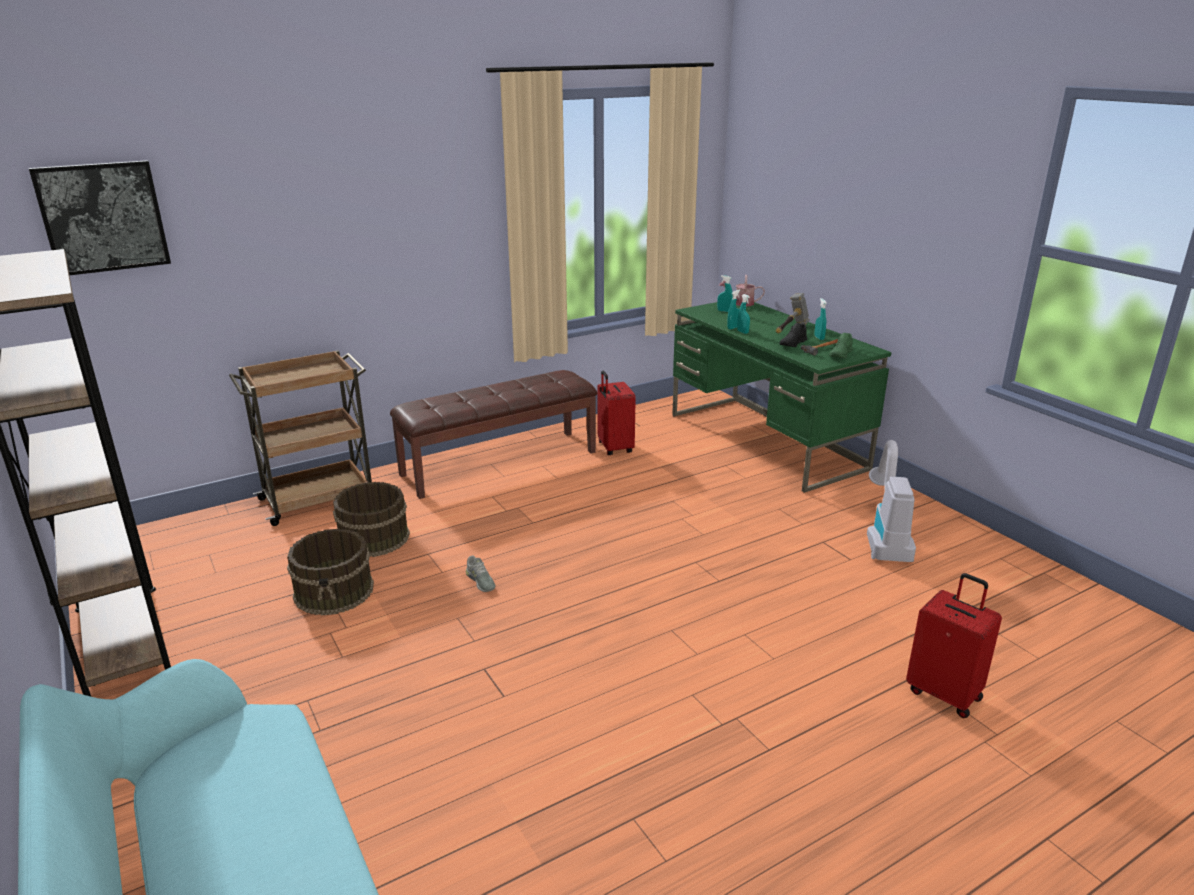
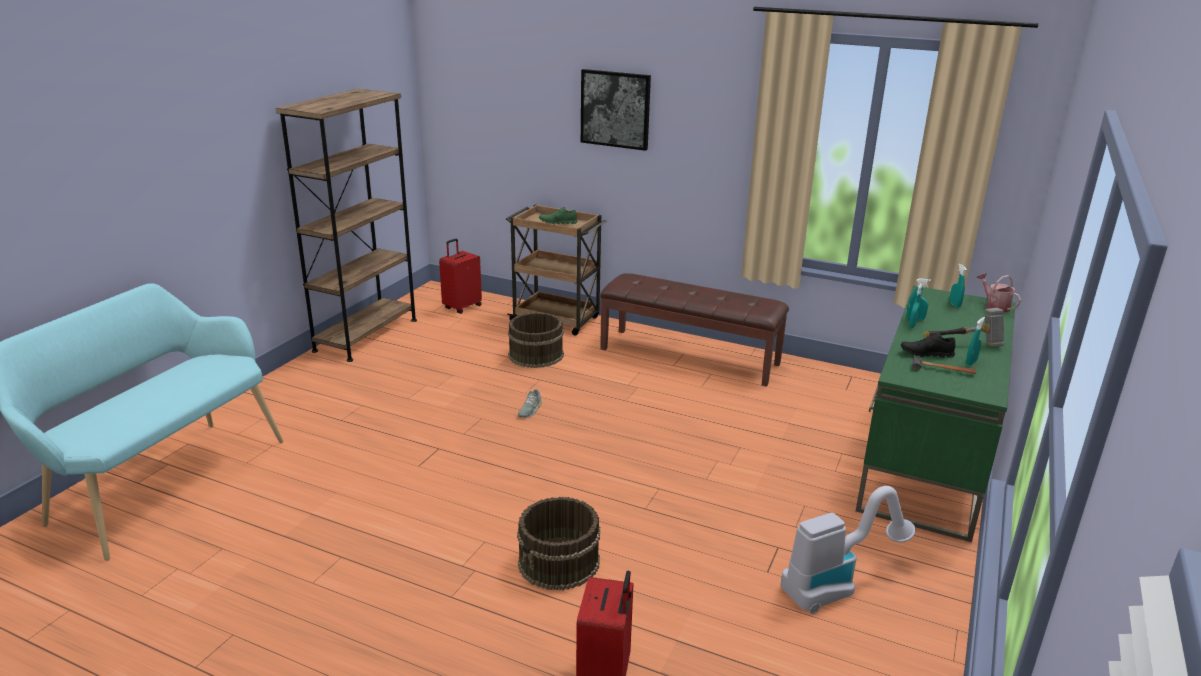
camera: 55 degrees right, 0 degrees up
(103, 217) = (480, 81): picture -> picture (615, 109)
(335, 591) = (467, 368): brown bucket -> brown bucket (559, 562)
(614, 448) = (786, 392): red suitcase -> red suitcase (462, 307)
(841, 355) = (942, 383): green shoe -> green shoe (558, 223)

